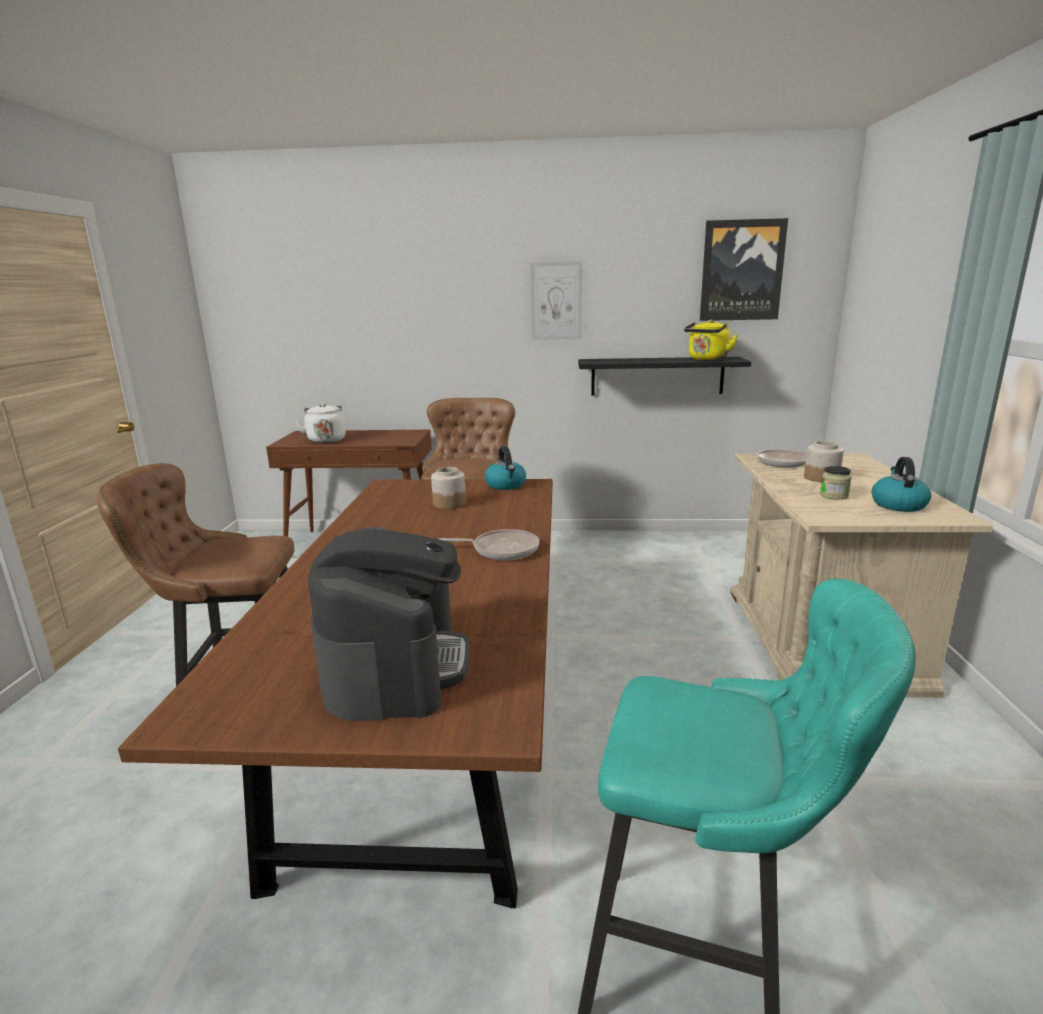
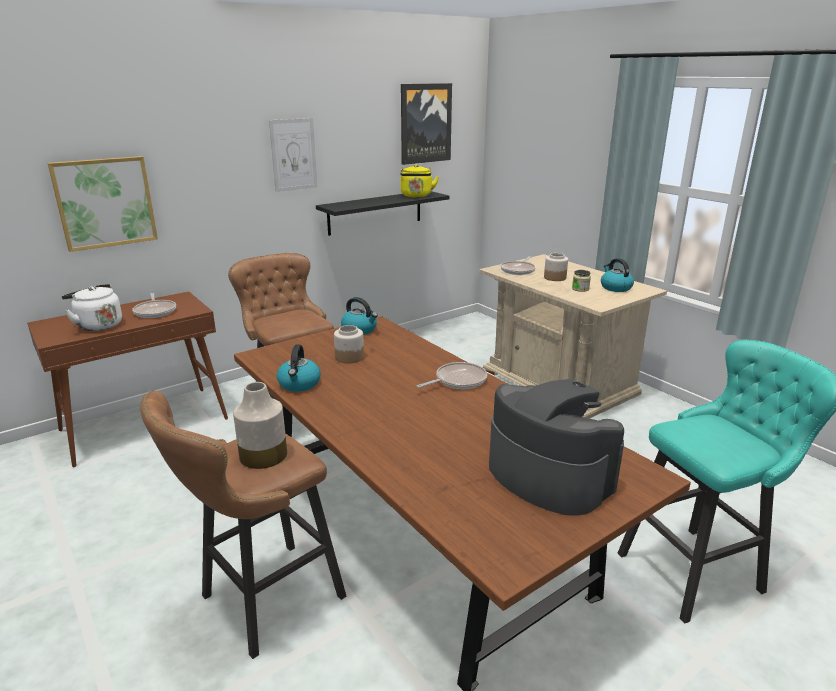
camera: 40 degrees left, 5 degrees up
(234, 552) = (263, 454): none -> beige vase
(366, 335) = (105, 202): none -> picture
(368, 512) = (299, 384): none -> kettle
(378, 438) = (155, 311): none -> frying pan

